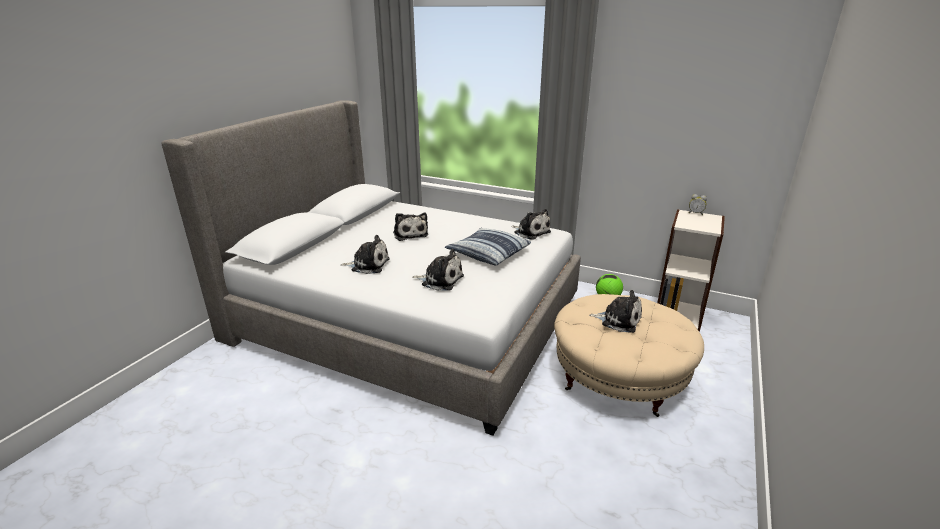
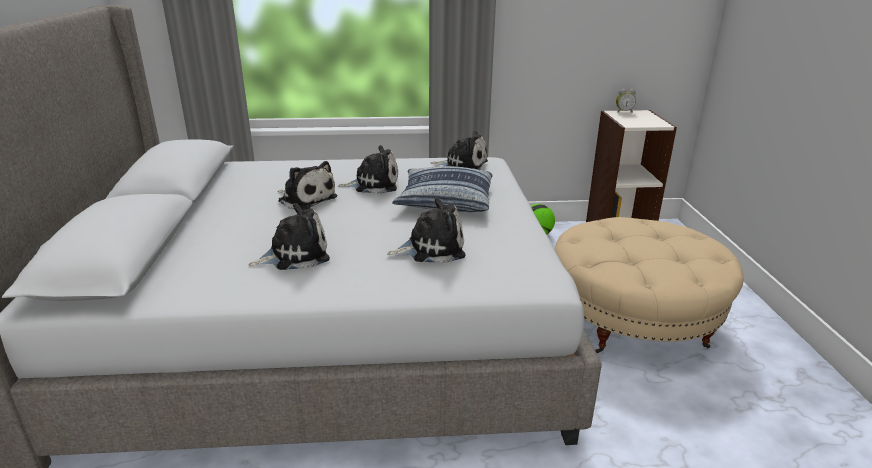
camera: 30 degrees left, 0 degrees up
(618, 320) = (636, 247): plush toy -> plush toy (373, 184)

